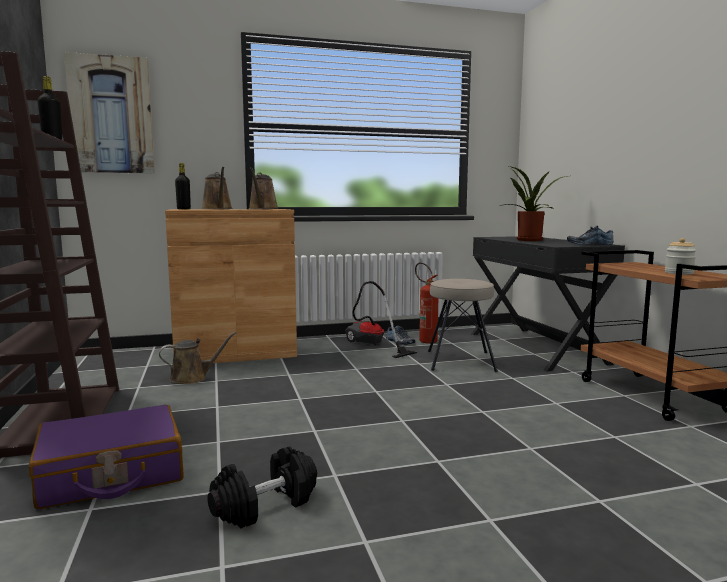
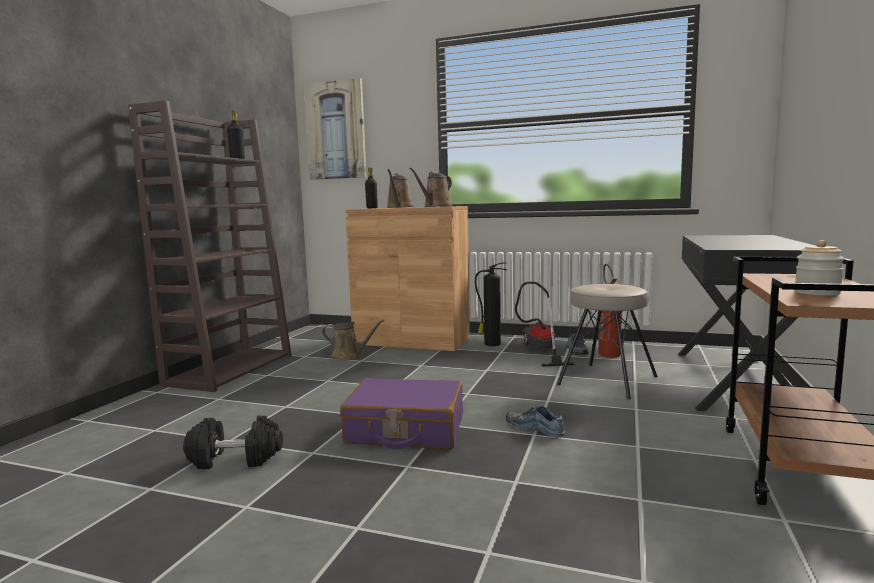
camera: 35 degrees right, 0 degrees up
(111, 473) = (197, 411): purple suitcase -> purple suitcase (405, 430)
(319, 346) = (491, 344): none -> fire extinguisher
(530, 240) = (728, 240): potted plant -> none
(589, 244) = (785, 246): shoe -> shoe (535, 428)

